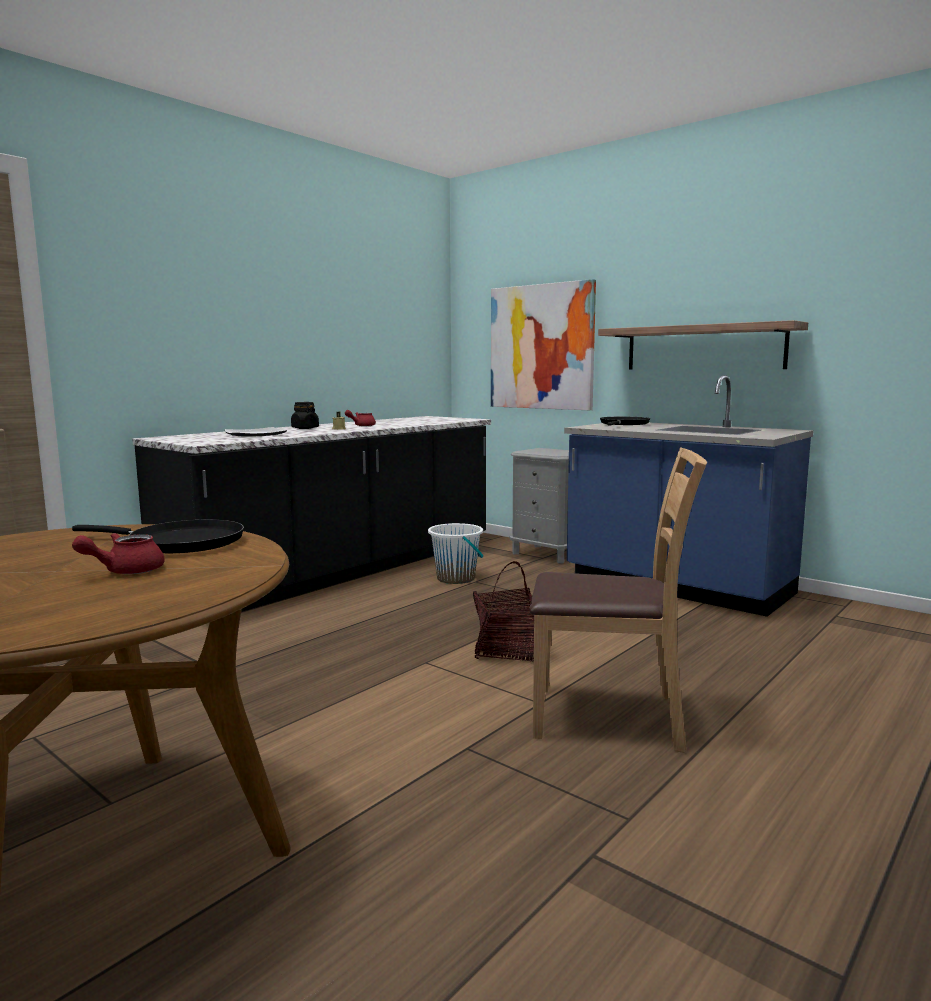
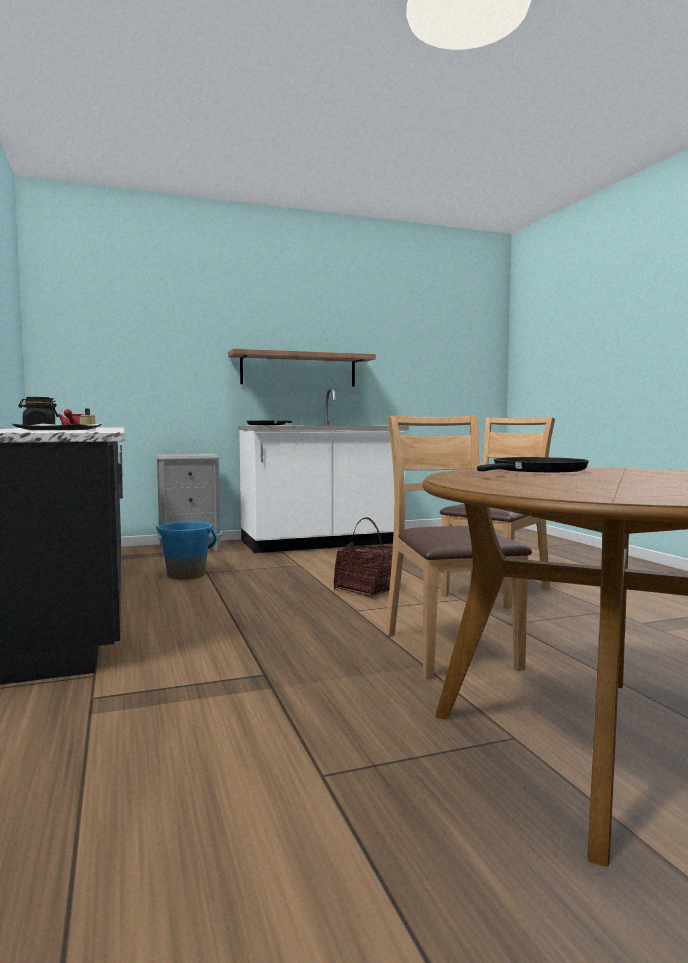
camera: 60 degrees left, 5 degrees down
(125, 571) = (630, 475): red teapot -> none
(337, 731) = (450, 649): none -> brown chair
(456, 578) = (186, 575): white bucket -> blue bucket
(541, 347) = (149, 361): picture -> none
(677, 586) = (321, 543): blue counter -> white counter

